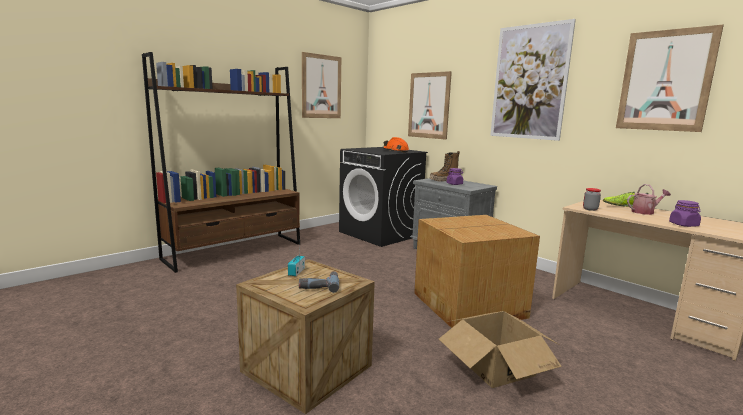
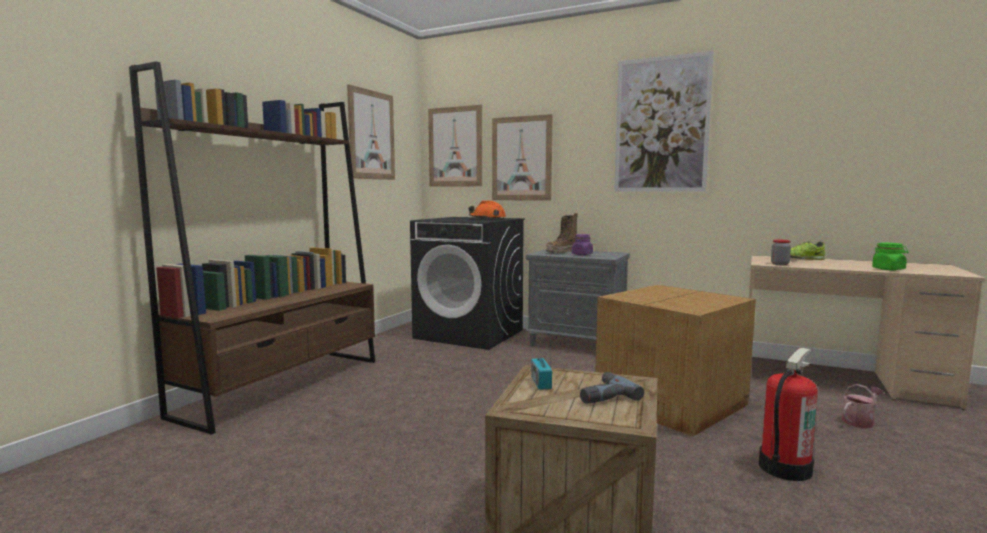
camera: 20 degrees left, 5 degrees down
(496, 366) = (784, 467): cardboard box -> fire extinguisher
(645, 212) = (829, 262): watering can -> watering can (859, 421)
(665, 81) = (823, 118): picture -> picture (455, 147)
(683, 225) = (888, 269): purple jar -> green jar

